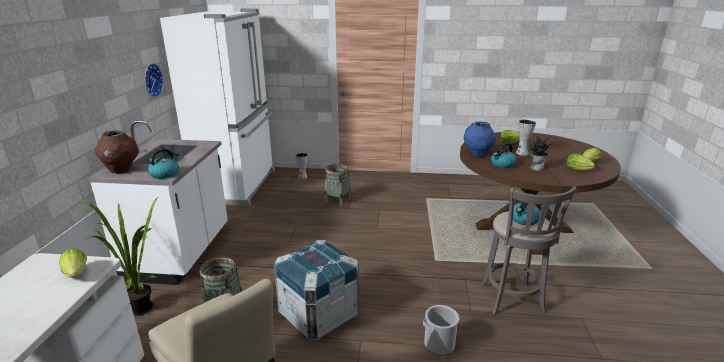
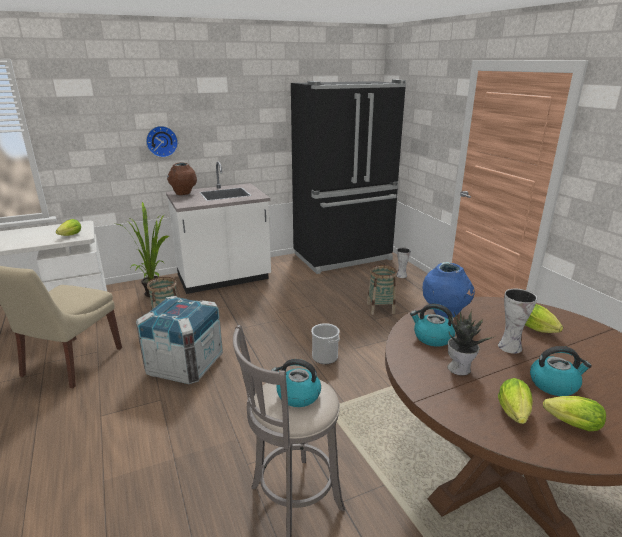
camera: 60 degrees right, 0 degrees up
(151, 80) = (266, 135): wall clock -> wall clock (161, 141)
(165, 174) = (187, 203): kettle -> kettle (554, 384)
(239, 186) = (344, 257): white fridge -> black fridge
(439, 344) = (176, 453): bucket -> bucket (324, 357)

